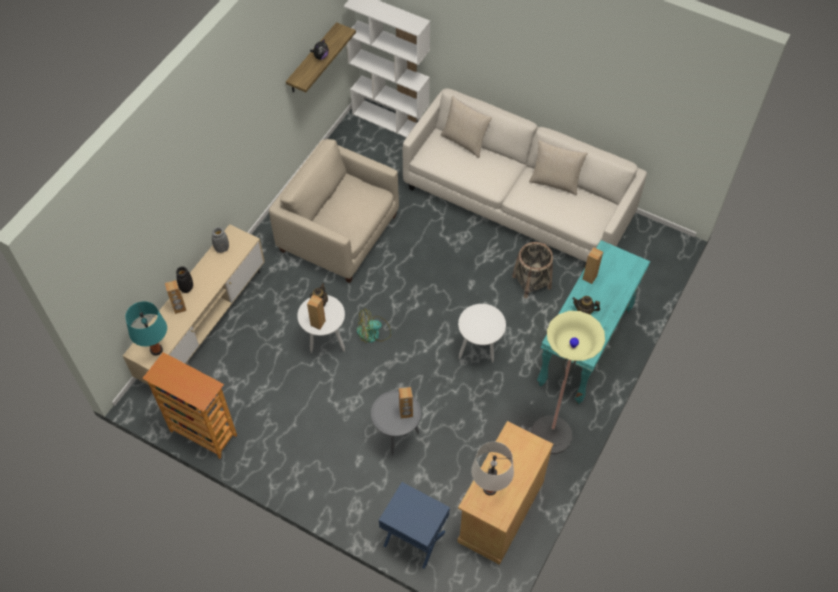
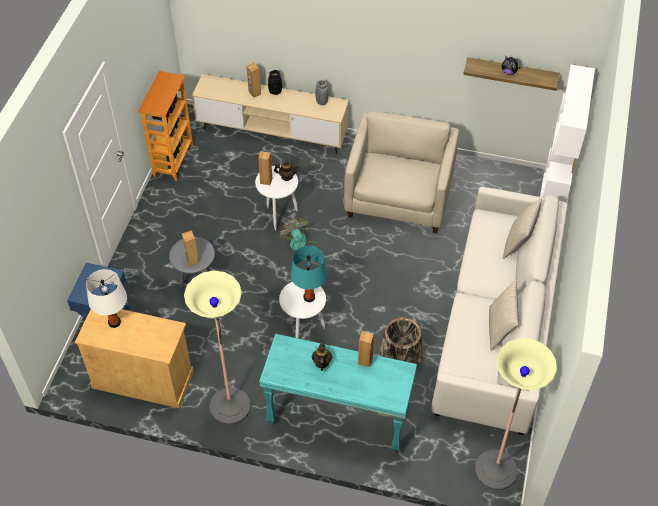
camera: 75 degrees right, 5 degrees down
(156, 350) = (212, 91): turquoise table lamp -> turquoise table lamp (309, 297)
(658, 243) = (495, 470): none -> floor lamp

